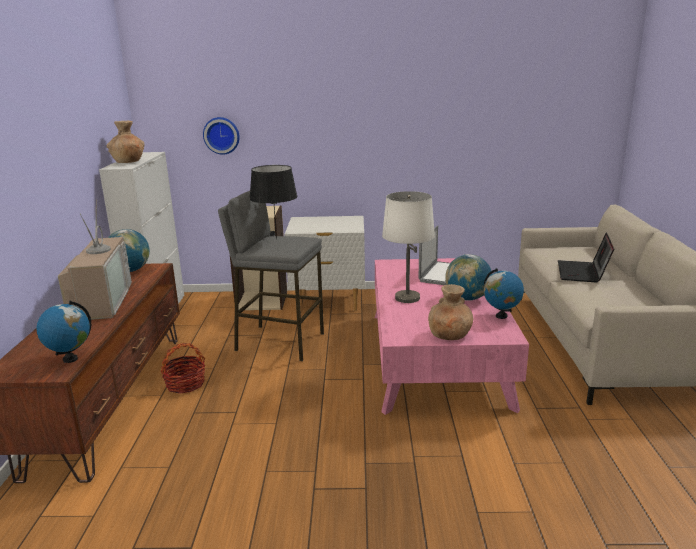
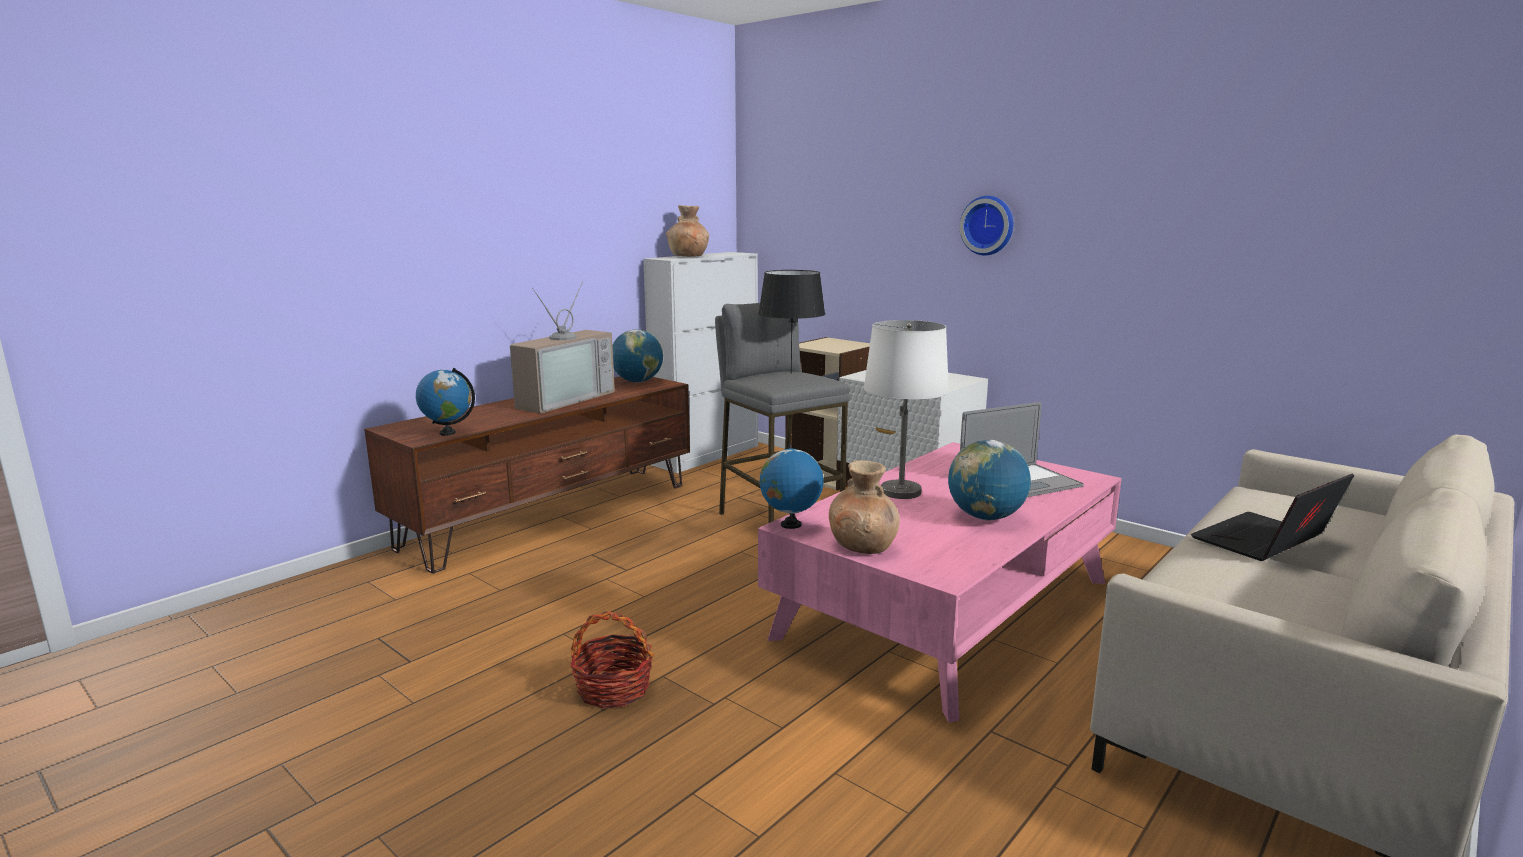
camera: 40 degrees right, 5 degrees down
(185, 384) = (625, 527): basket -> basket (613, 689)
(222, 135) = (823, 237): wall clock -> wall clock (988, 225)
(501, 316) = (990, 551): globe -> globe (790, 525)

